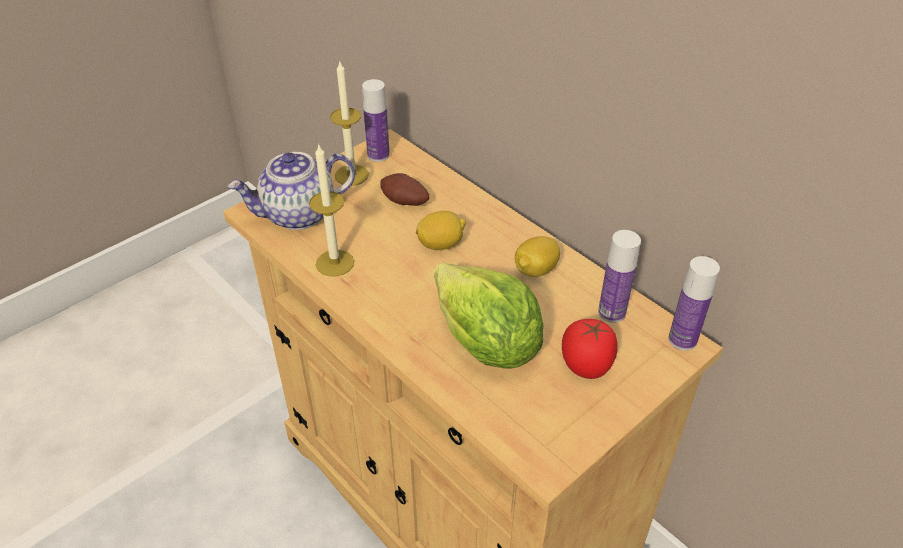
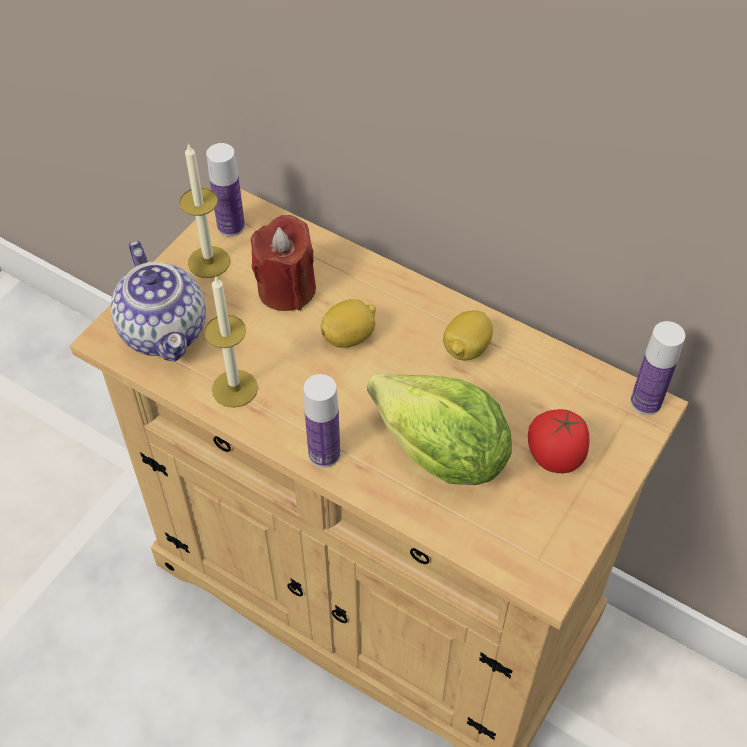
camera: 15 degrees left, 10 degrees up
(298, 215) = (165, 331): teapot -> teapot turned 75 degrees counterclockwise
(404, 203) = (286, 289): potato -> red candle
(611, 312) = (563, 385): bottle -> bottle (324, 454)

